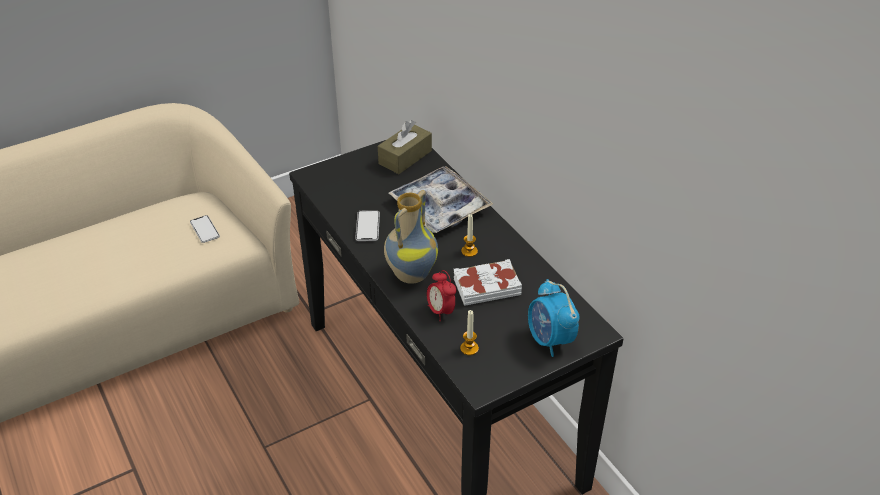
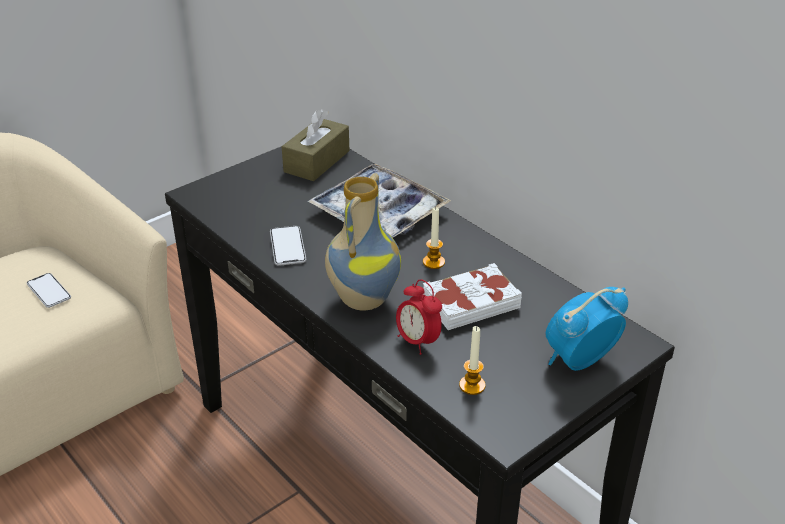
camera: 10 degrees left, 5 degrees down
(550, 340) = (579, 360): alarm clock -> alarm clock turned 90 degrees clockwise

